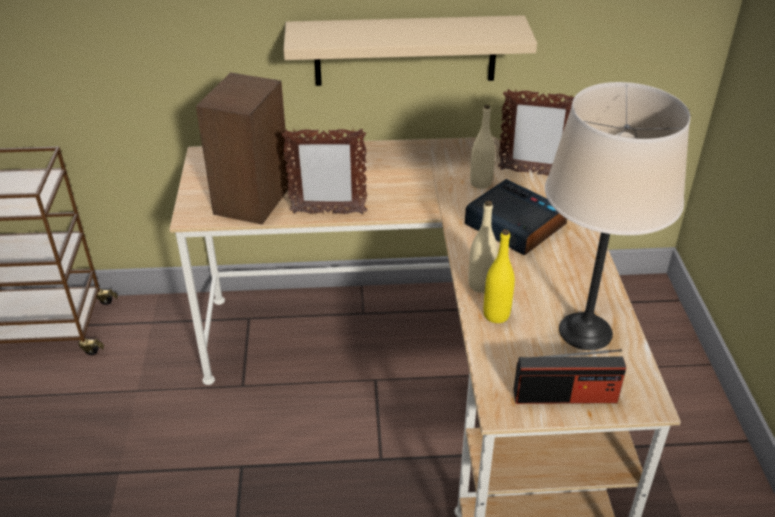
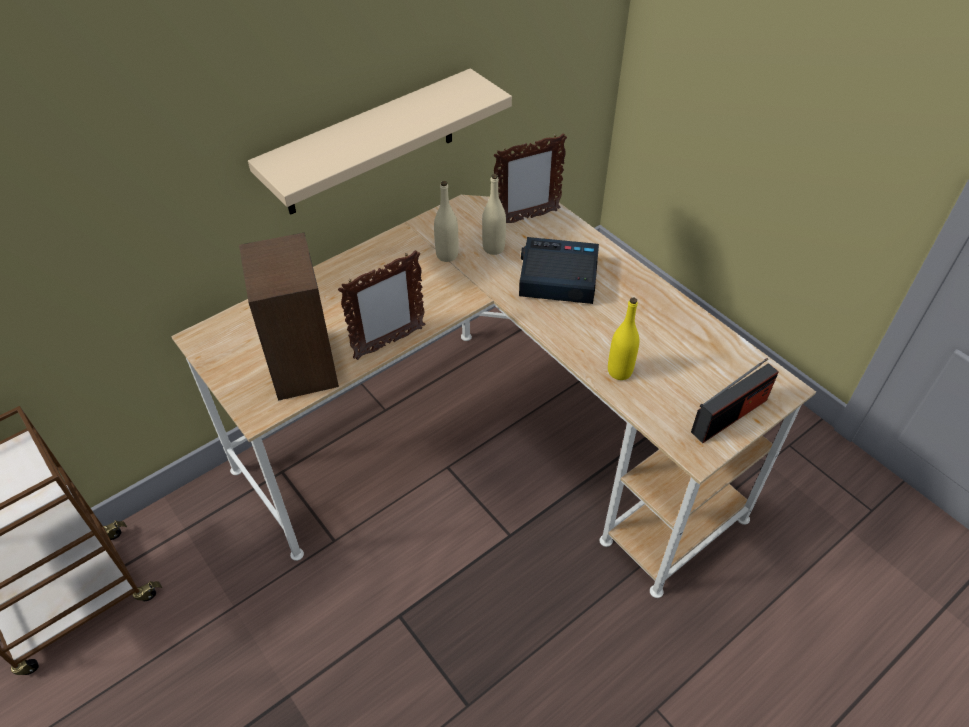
camera: 35 degrees left, 10 degrees up
(480, 285) = (583, 349): beige bottle -> beige bottle (447, 255)
(586, 331) = (694, 350): beige table lamp -> none

